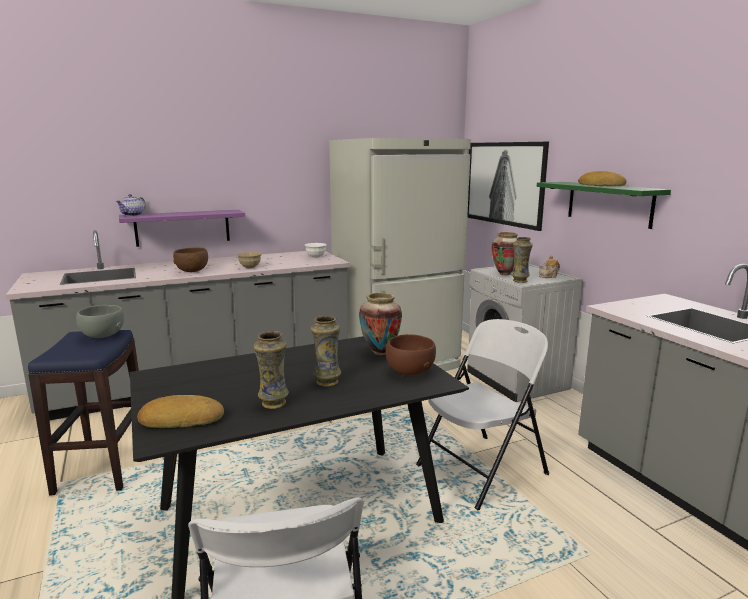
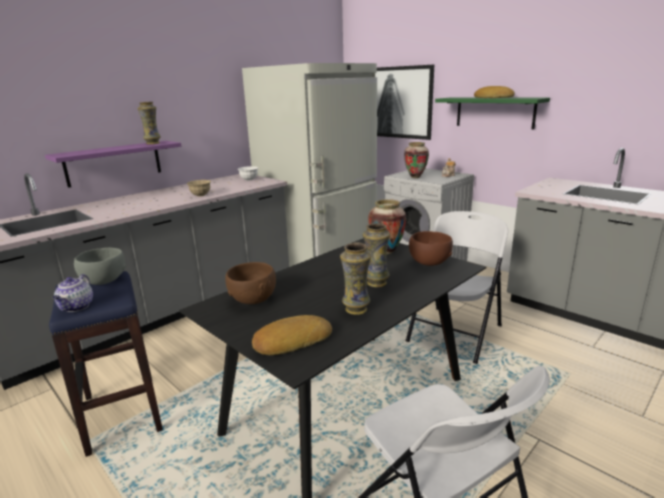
camera: 20 degrees left, 5 degrees up
(132, 215) = (63, 154): teapot -> teapot (76, 307)
(192, 271) = (146, 205): brown bowl -> brown bowl (253, 299)
(520, 281) = (434, 181): vase -> vase (152, 143)

